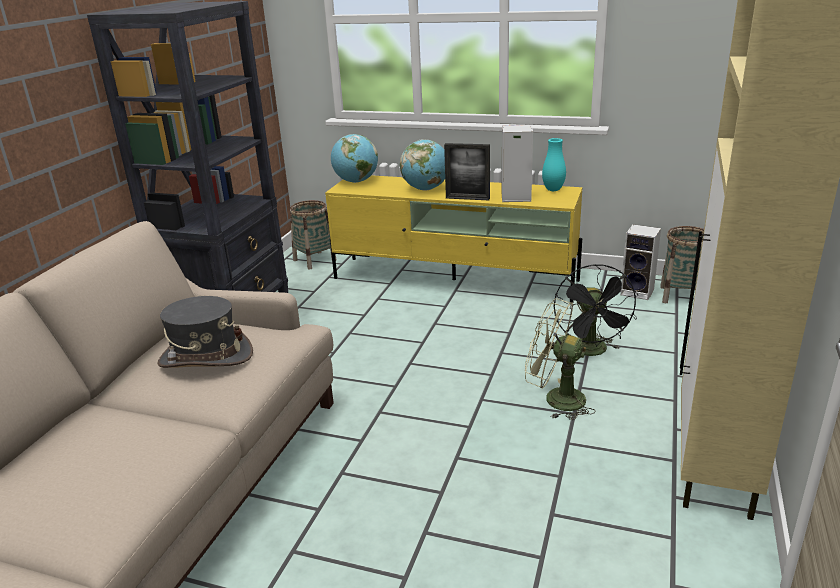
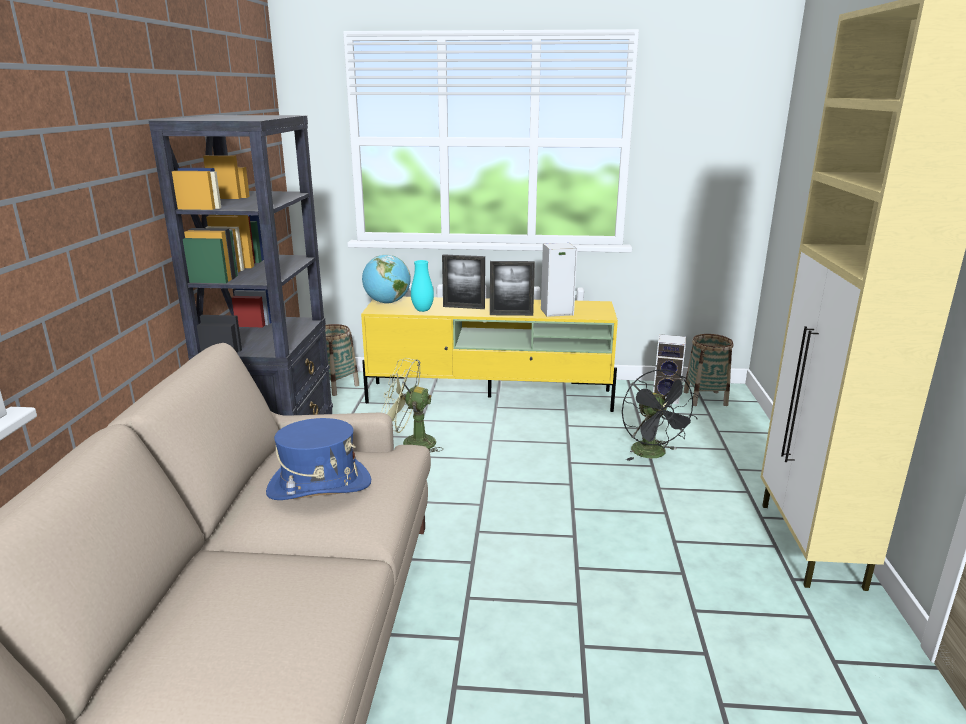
camera: 15 degrees left, 5 degrees down
(206, 357) = (319, 486): grey hat -> blue hat
(426, 189) = (464, 307): globe -> picture frame
(553, 190) = (587, 304): turquoise vase -> turquoise vase (422, 310)
(555, 399) = (642, 501): green fan -> green fan (411, 443)

